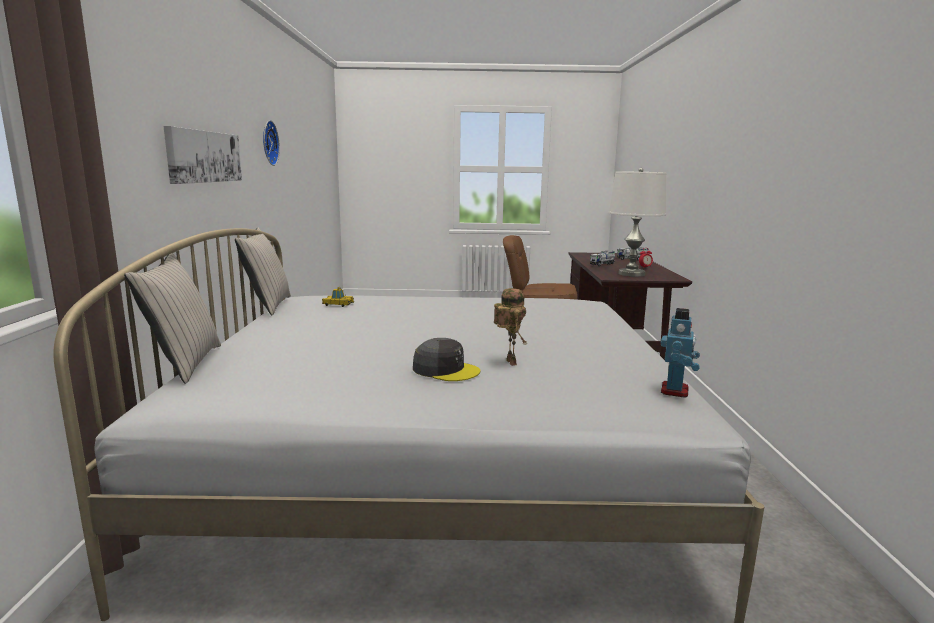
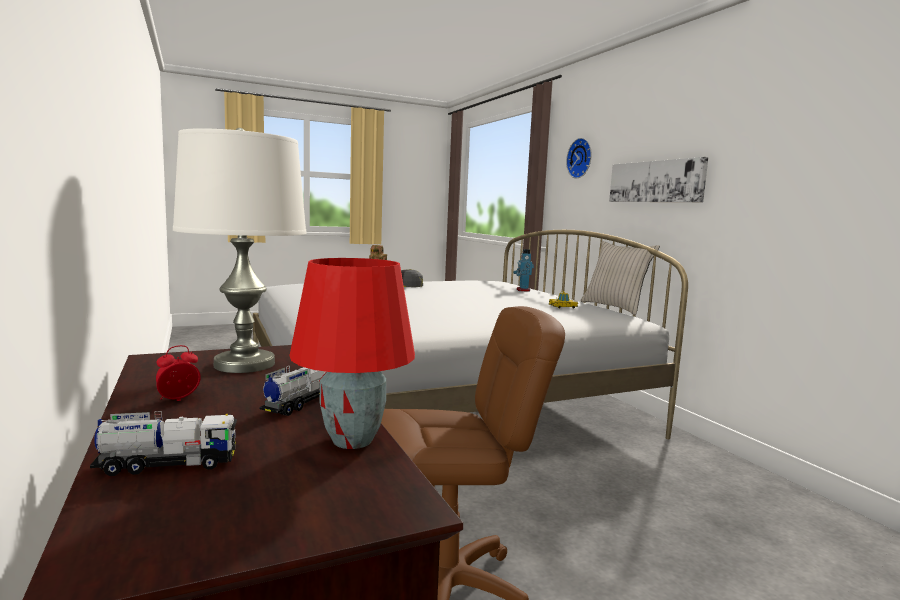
camera: 155 degrees right, 5 degrees down
(184, 364) = (532, 286): beige pillow -> none
(268, 143) = (815, 152): wall clock -> wall clock (581, 158)
(587, 258) = (350, 441): none -> red table lamp
(675, 391) = (285, 285): toy robot -> toy robot (522, 290)

